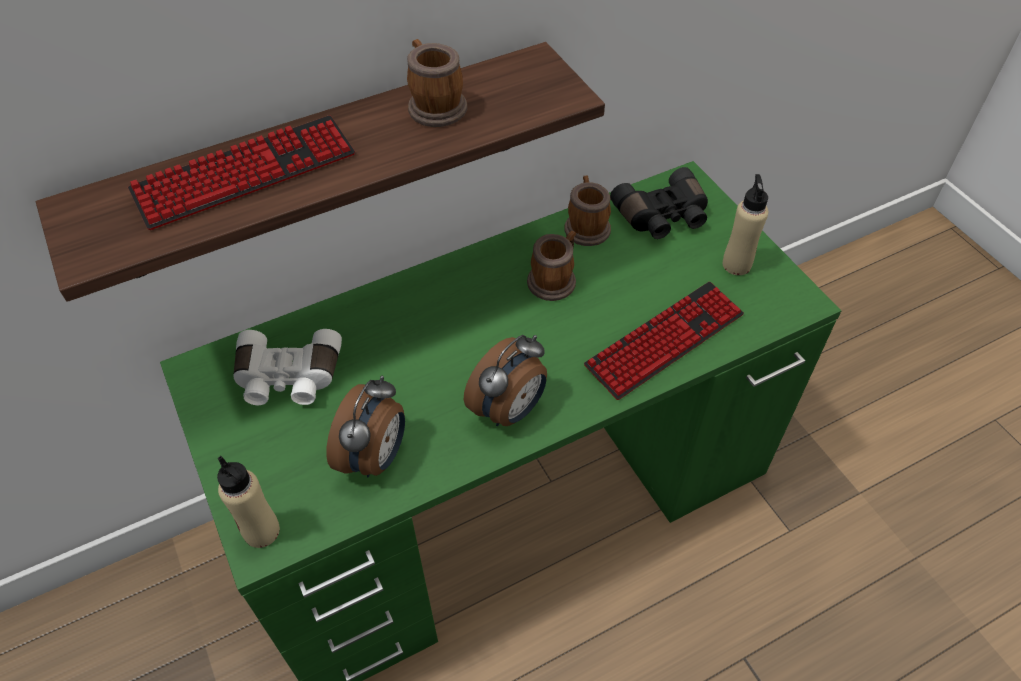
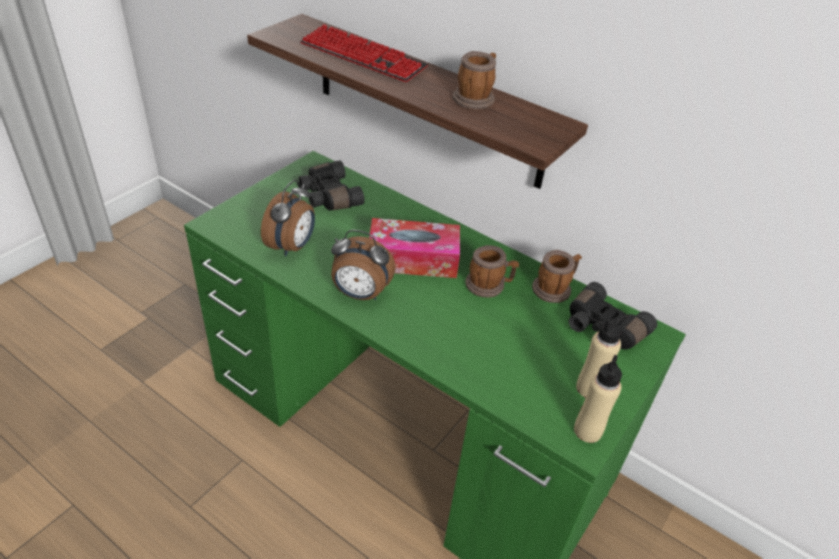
camera: 60 degrees right, 10 degrees down
(261, 531) = (222, 220): beige bottle -> beige bottle (587, 431)
(288, 379) = (328, 196): white binoculars -> black binoculars
(375, 456) = (292, 247): alarm clock -> alarm clock turned 60 degrees counterclockwise
(472, 332) = (413, 259): none -> tissue box
(665, 341) = (474, 361): keyboard -> none

